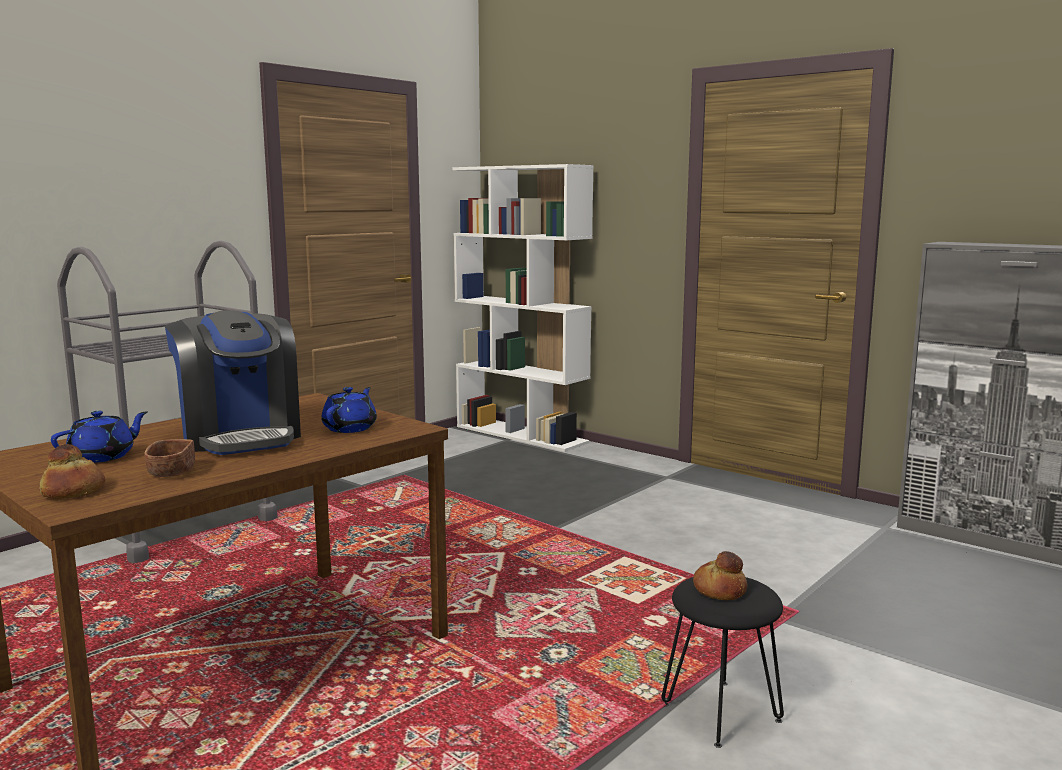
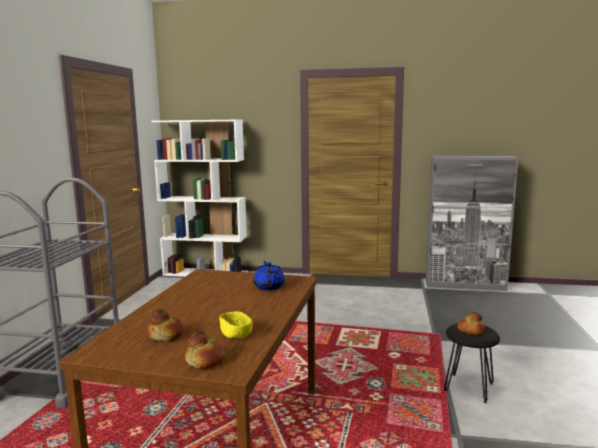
camera: 30 degrees left, 0 degrees up
(103, 457) = (166, 335): blue teapot -> bread
(171, 472) = (236, 334): brown bowl -> yellow bowl
(240, 437) = (220, 304): coffee machine -> none

